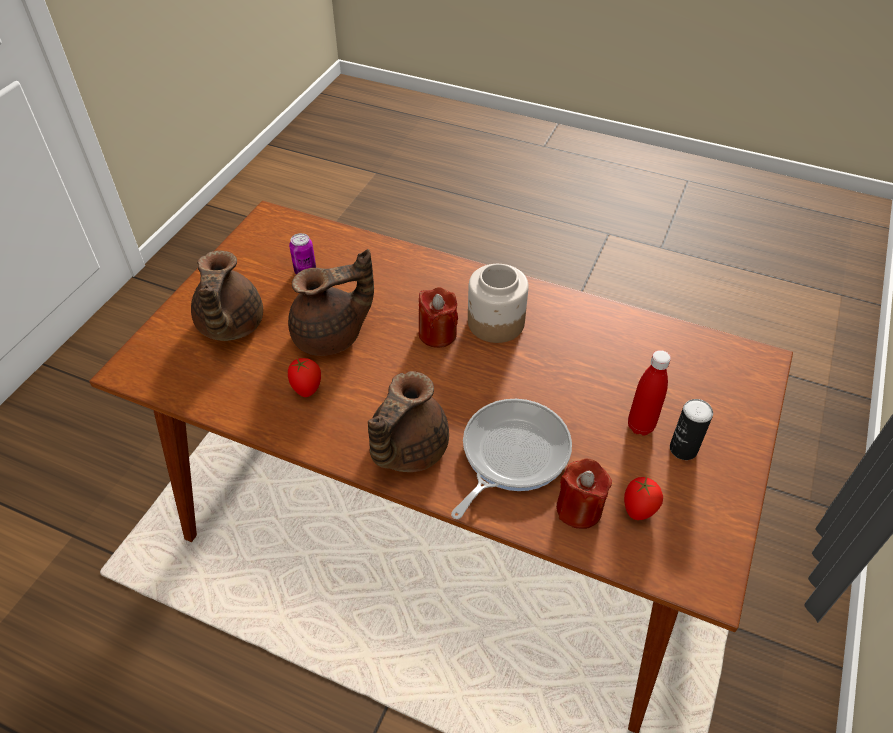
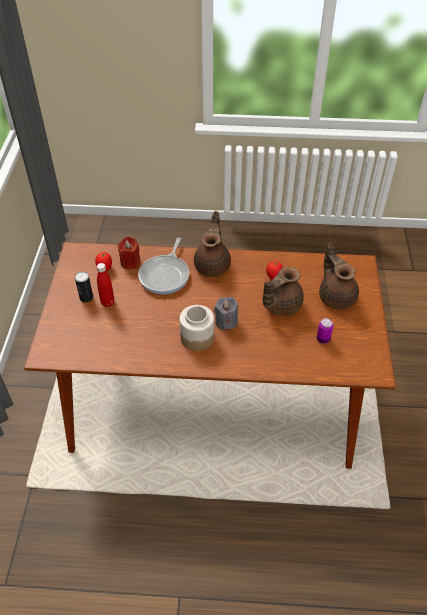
camera: 160 degrees right, 0 degrees up
(437, 334) = (226, 322): red candle -> grey candle

